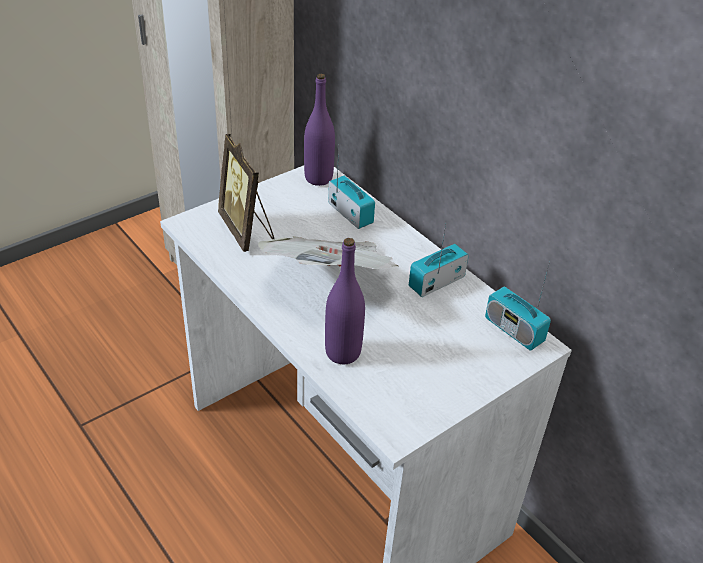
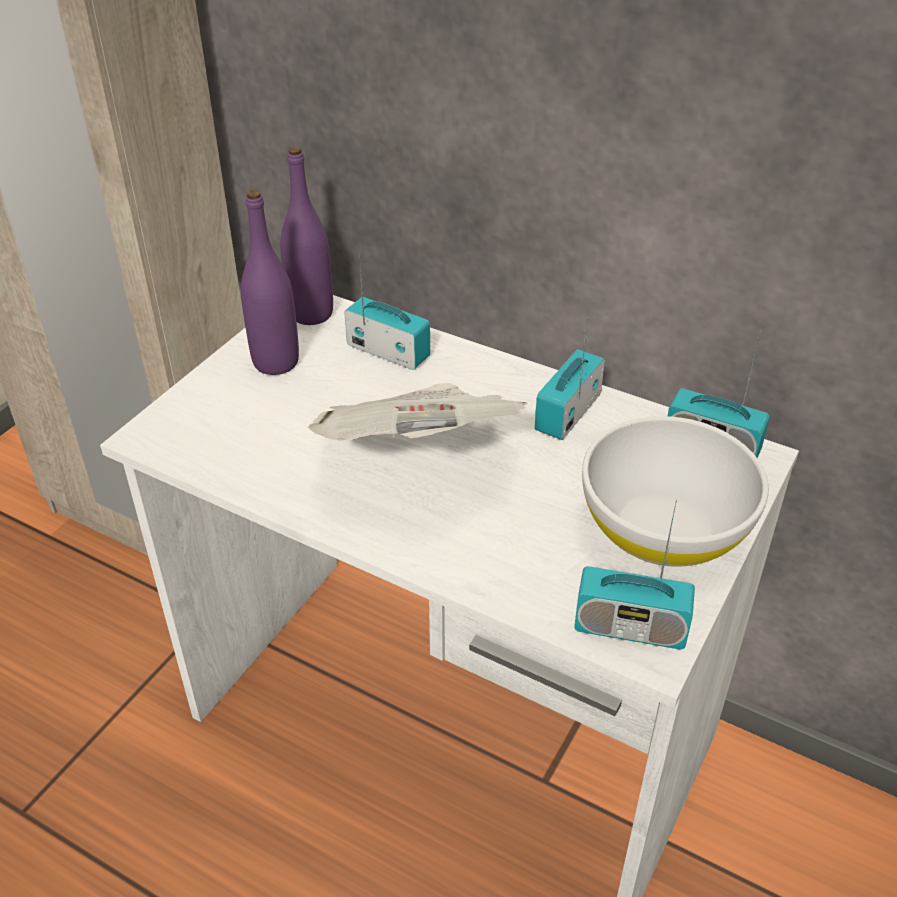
camera: 20 degrees left, 0 degrees up
(247, 230) = (249, 419): picture frame -> none
(343, 352) = (502, 557): purple bottle -> purple bottle (276, 362)
(392, 416) = (630, 628): none -> radio
(450, 367) = (663, 528): none -> white bowl

